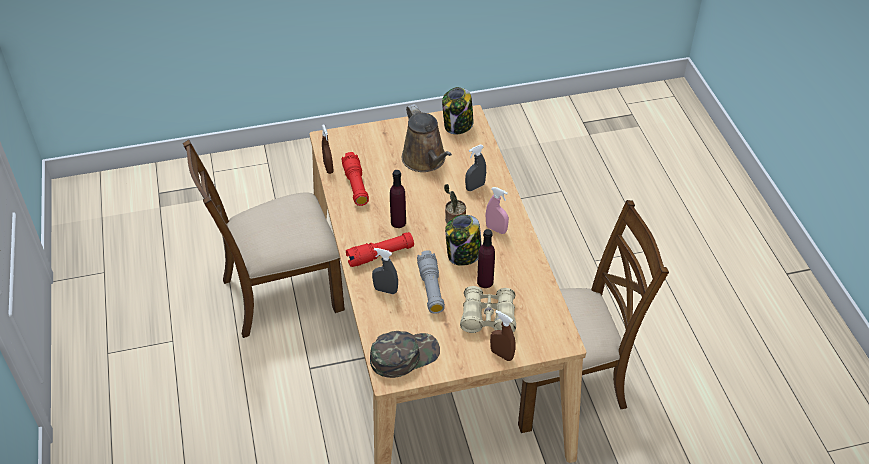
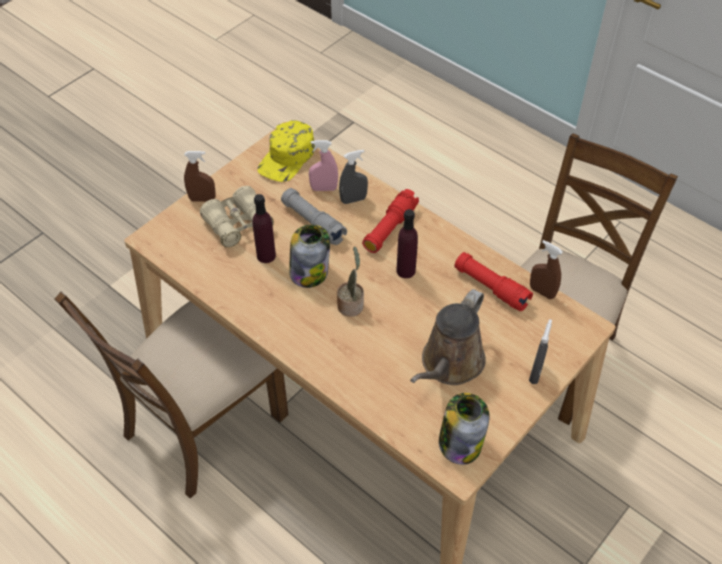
camera: 145 degrees right, 5 degrees up
(404, 355) = (287, 158): green cap -> yellow cap
(426, 160) = (449, 364): brown watering can -> brown watering can turned 90 degrees counterclockwise
(475, 187) = (362, 360): grey spray bottle -> grey spray bottle (535, 373)
(496, 229) = (297, 318): pink spray bottle -> pink spray bottle (324, 188)

